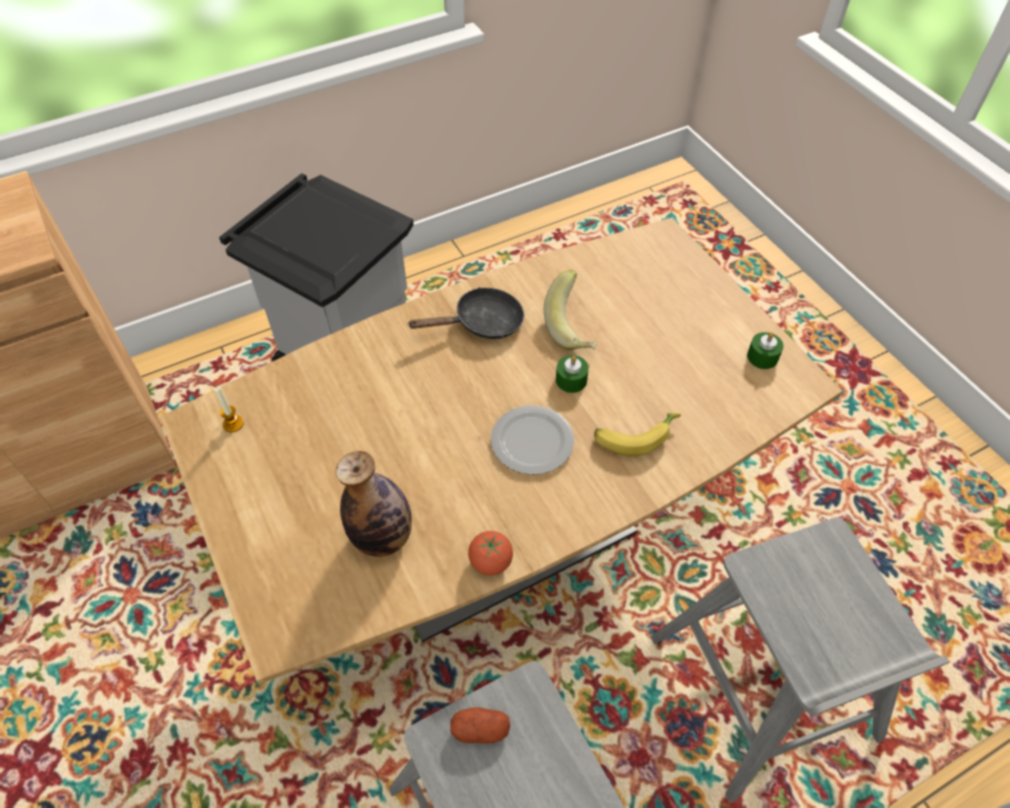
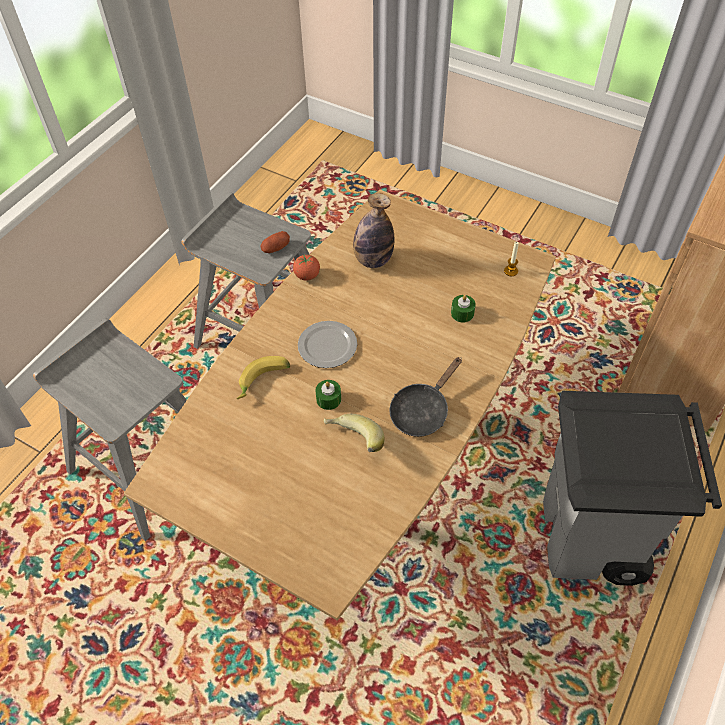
camera: 150 degrees right, 0 degrees up
(762, 357) = (195, 491): green candle -> green candle (462, 313)

